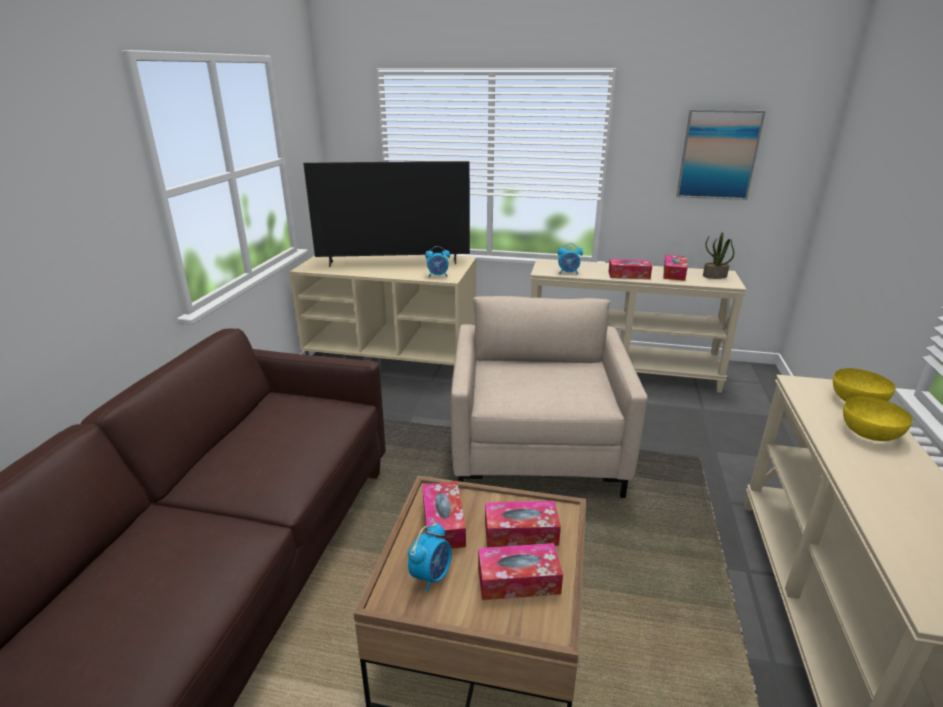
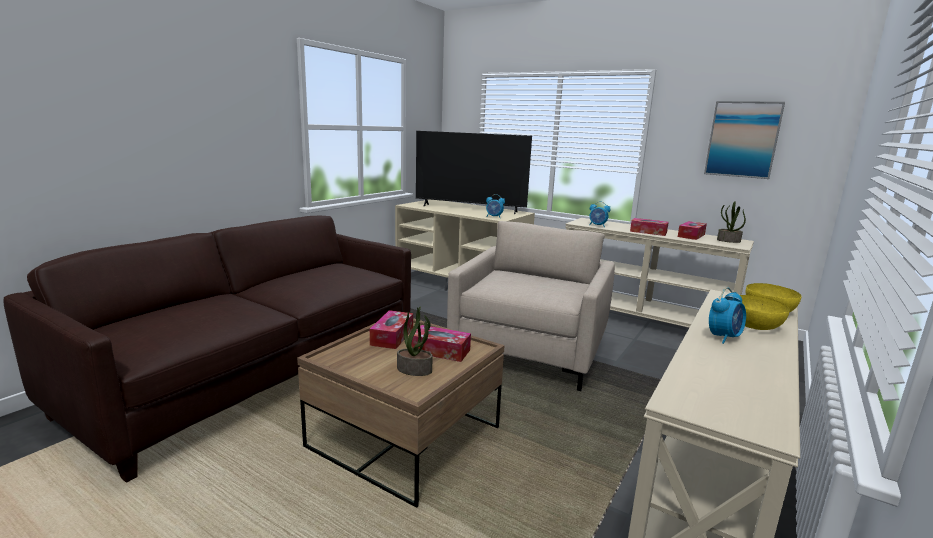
camera: 20 degrees right, 10 degrees down
(431, 575) = (360, 355): alarm clock -> alarm clock (724, 337)
(518, 580) = (415, 370): tissue box -> potted plant

